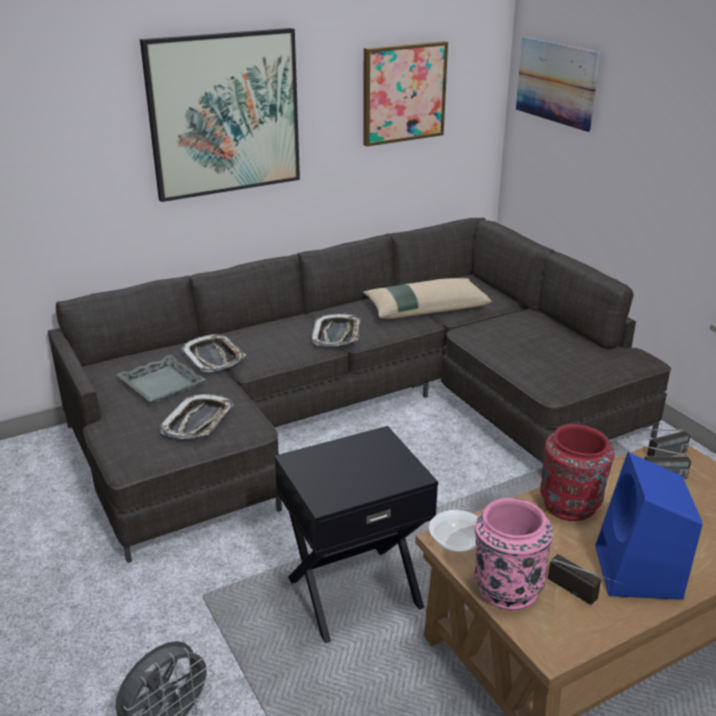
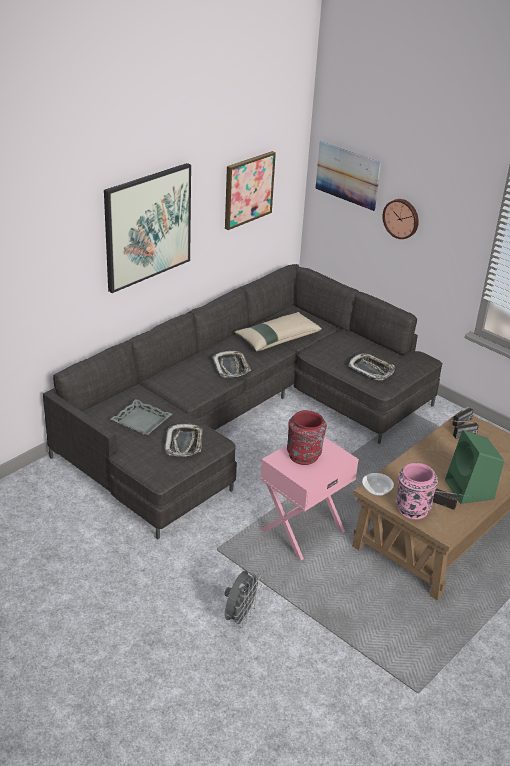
camera: 20 degrees left, 5 degrees up
(214, 357) = (161, 396): tray -> tray (371, 369)
(353, 592) = (301, 530): black side table -> pink side table
(570, 505) = (424, 460): red vase -> red vase (304, 456)
(626, 138) = (401, 218): none -> wall clock
(639, 573) = (470, 490): blue speaker -> green speaker

